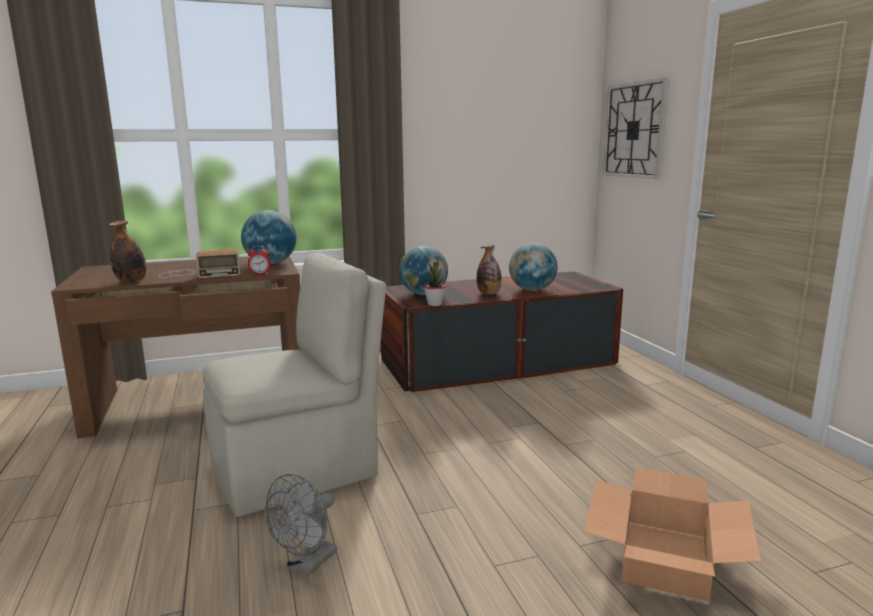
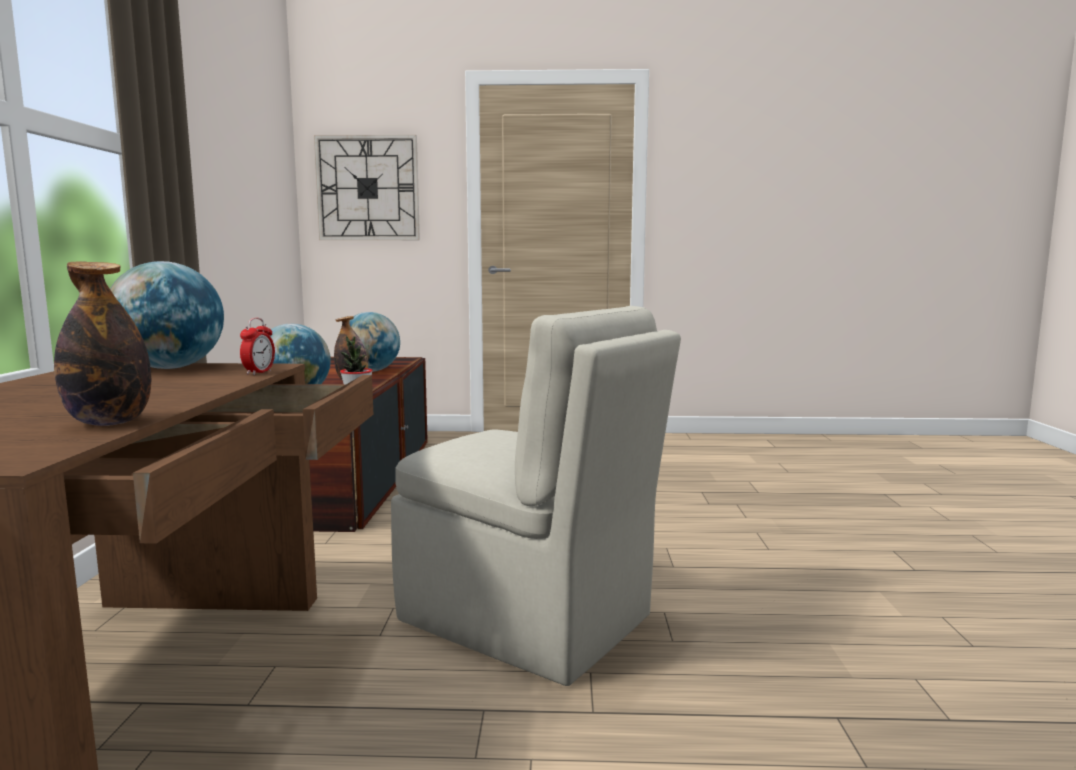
camera: 70 degrees left, 5 degrees down
(198, 274) = (157, 393): radio -> none
(299, 471) = (529, 620): beige chair -> beige chair turned 135 degrees clockwise
(307, 565) = (755, 631): grey fan -> none
(664, 558) = (768, 499): cardboard box -> none

